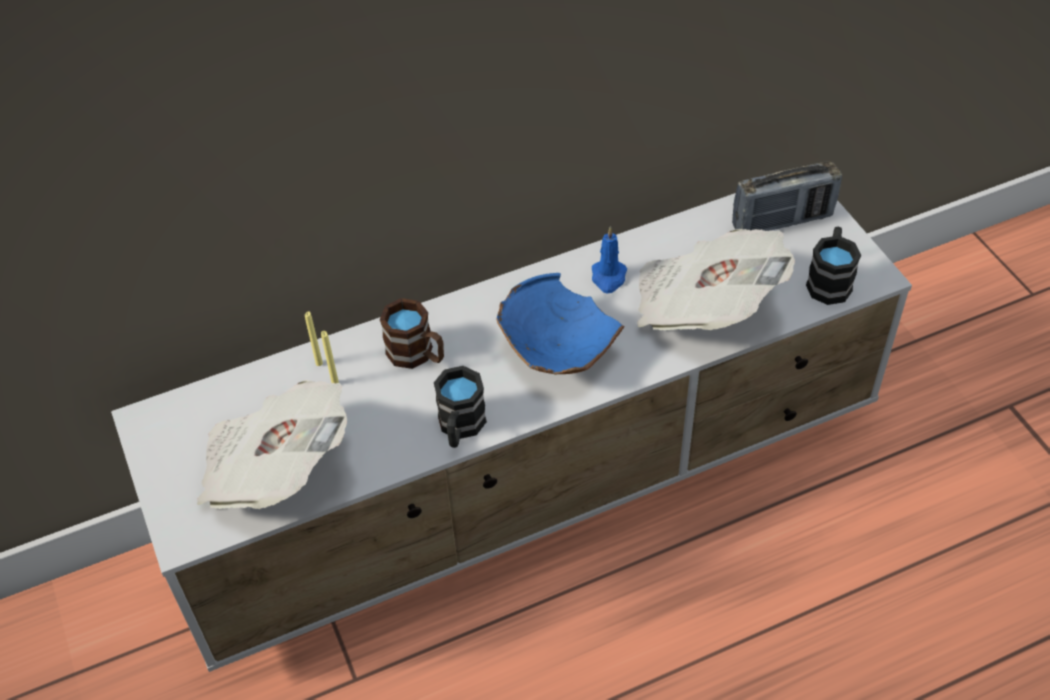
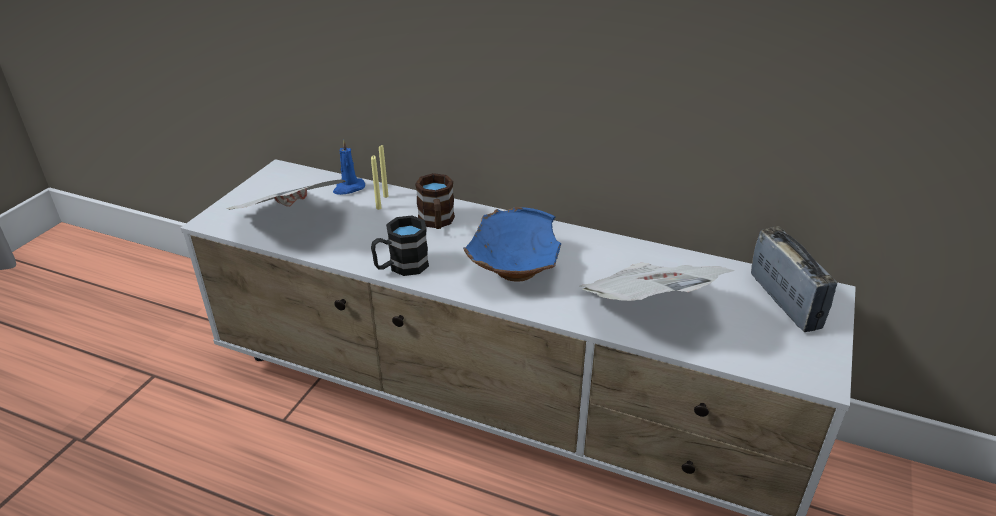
camera: 45 degrees right, 15 degrees down
(608, 277) = (605, 256): blue candle -> blue candle (348, 188)
(782, 221) = (784, 301): radio -> radio turned 135 degrees counterclockwise
(829, 280) = (774, 356): black mug -> none

